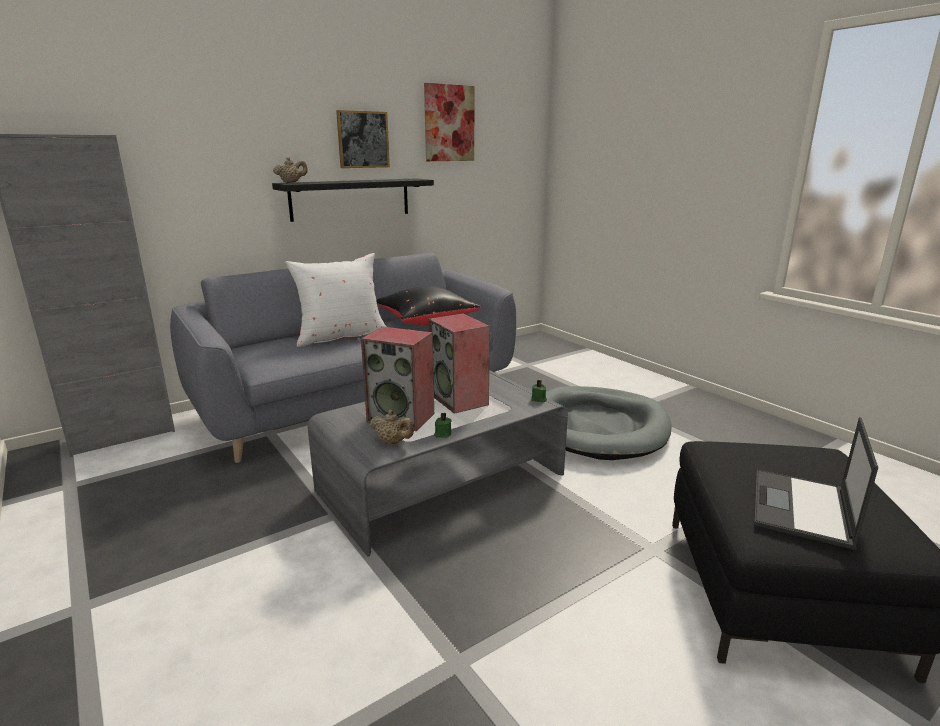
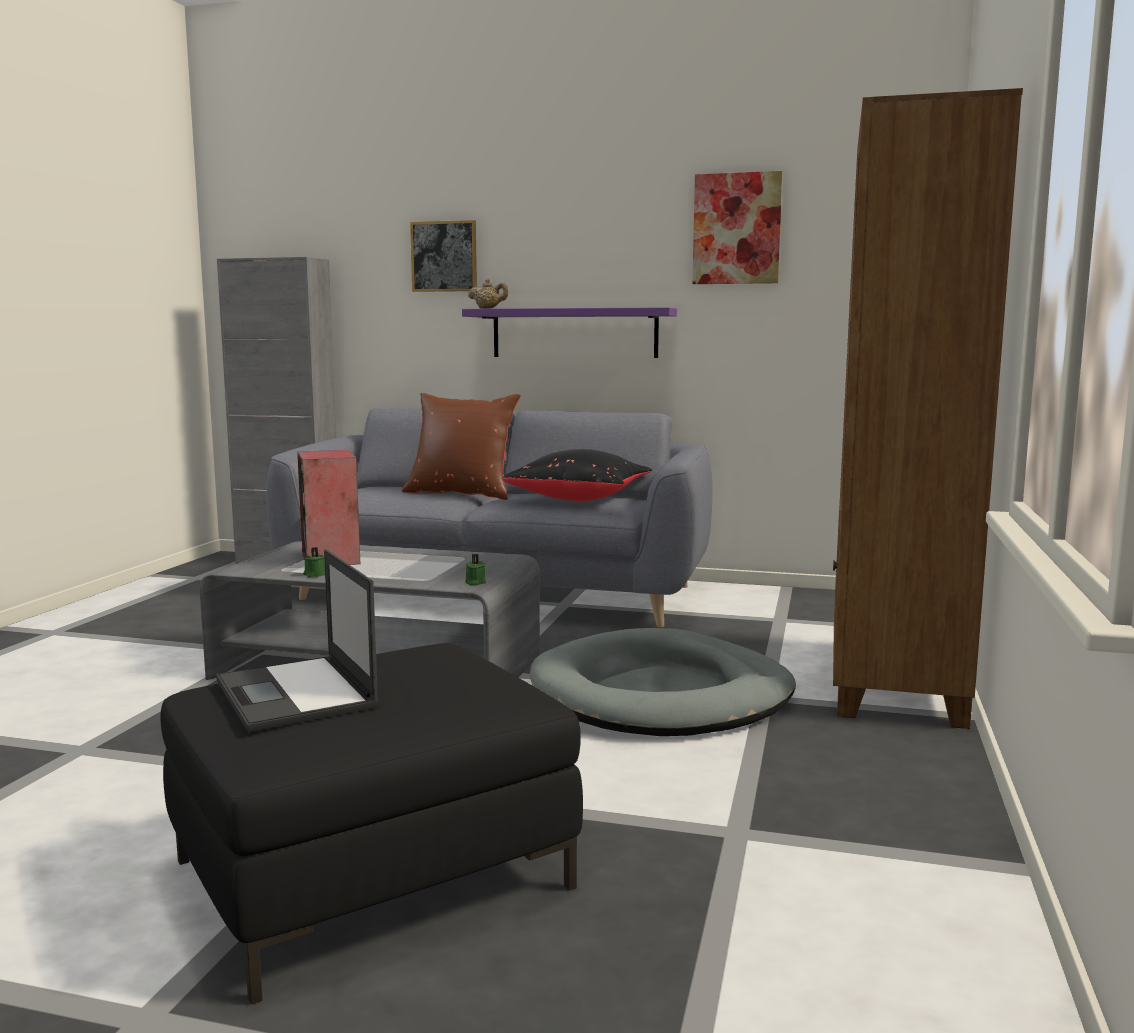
camera: 50 degrees right, 10 degrees down
(341, 337) = (461, 494): white pillow -> brown pillow
(351, 199) = (574, 333): black shelf -> purple shelf
(363, 139) = (597, 256): picture -> picture (444, 256)
(393, 442) = (270, 567): beige teapot -> none
(460, 400) = (413, 563): speaker -> none
(637, 380) = (892, 680): none -> brown bookcase
(801, 509) = (296, 694): laptop -> laptop turned 105 degrees counterclockwise

